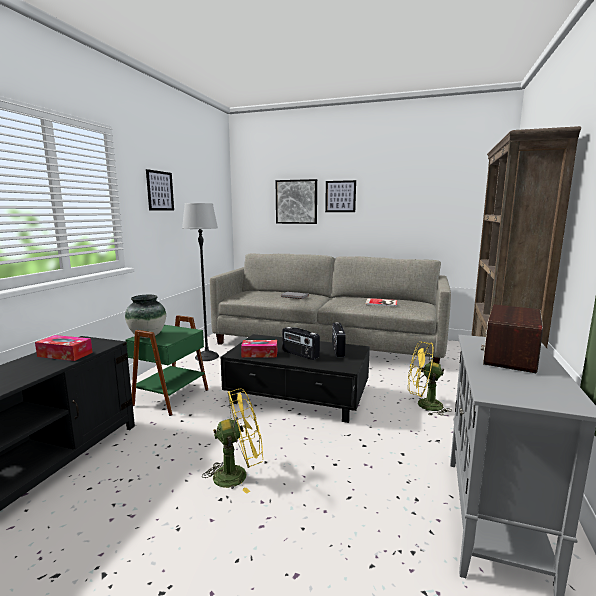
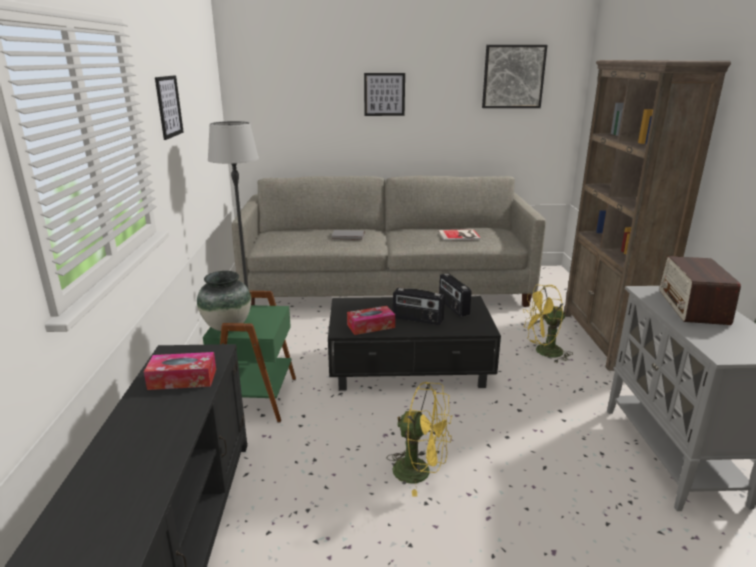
camera: 20 degrees left, 10 degrees up
(237, 474) = (420, 472): yellow fan -> yellow fan turned 60 degrees clockwise
(296, 202) = (322, 101): picture -> picture (513, 76)

